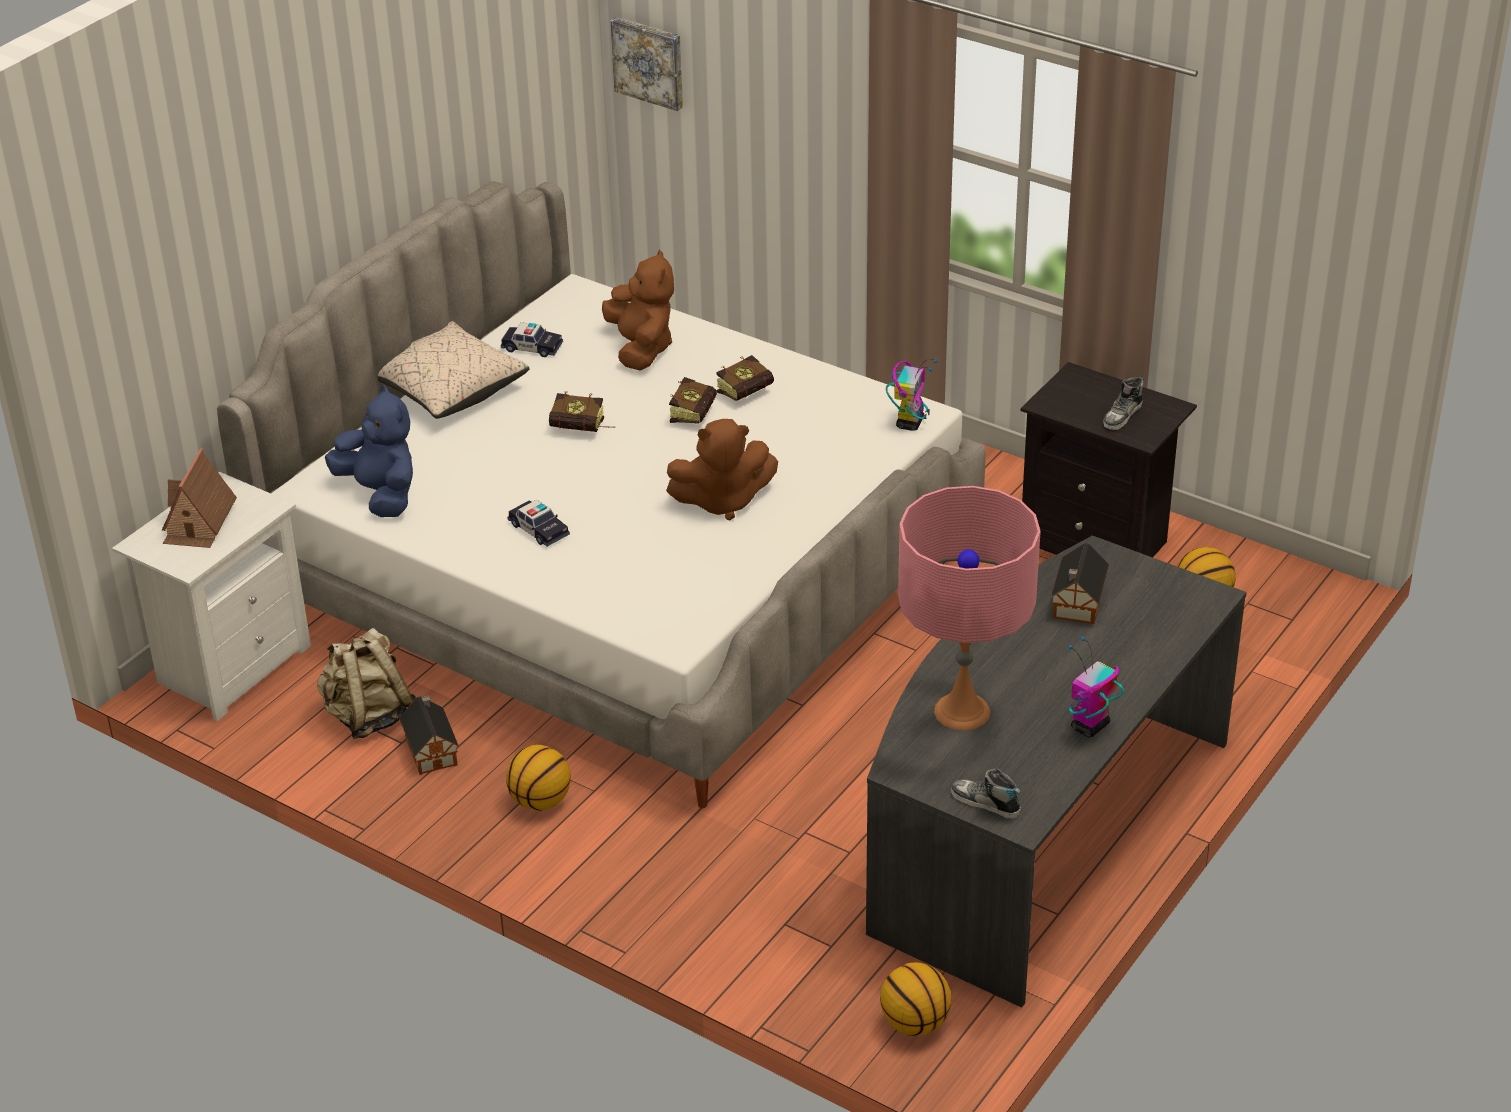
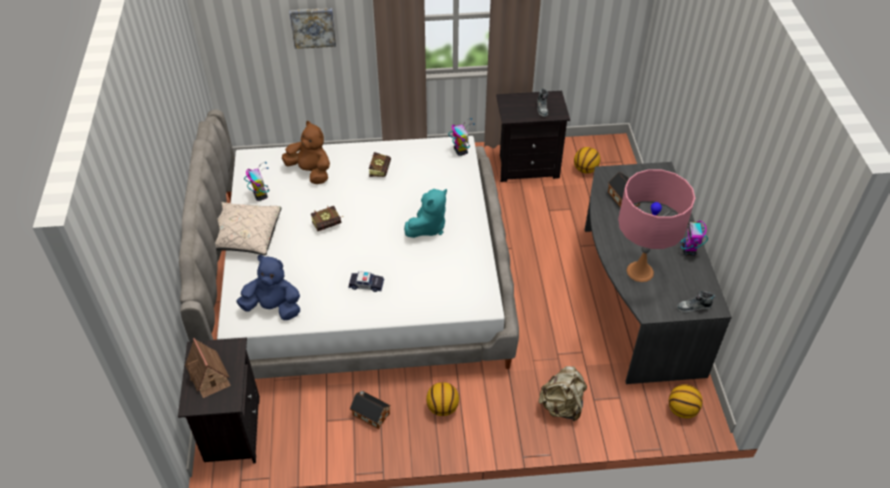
camera: 40 degrees left, 10 degrees up
(231, 666) = (231, 430): white nightstand -> black nightstand
(368, 717) = (325, 415): beige backpack -> beige backpack (562, 406)
(532, 347) = (260, 195): toy car -> toy robot
(649, 62) = (228, 29): picture -> picture (313, 27)
(694, 413) = (369, 191): book -> none
(722, 501) = (428, 227): brown plush toy -> turquoise plush toy

